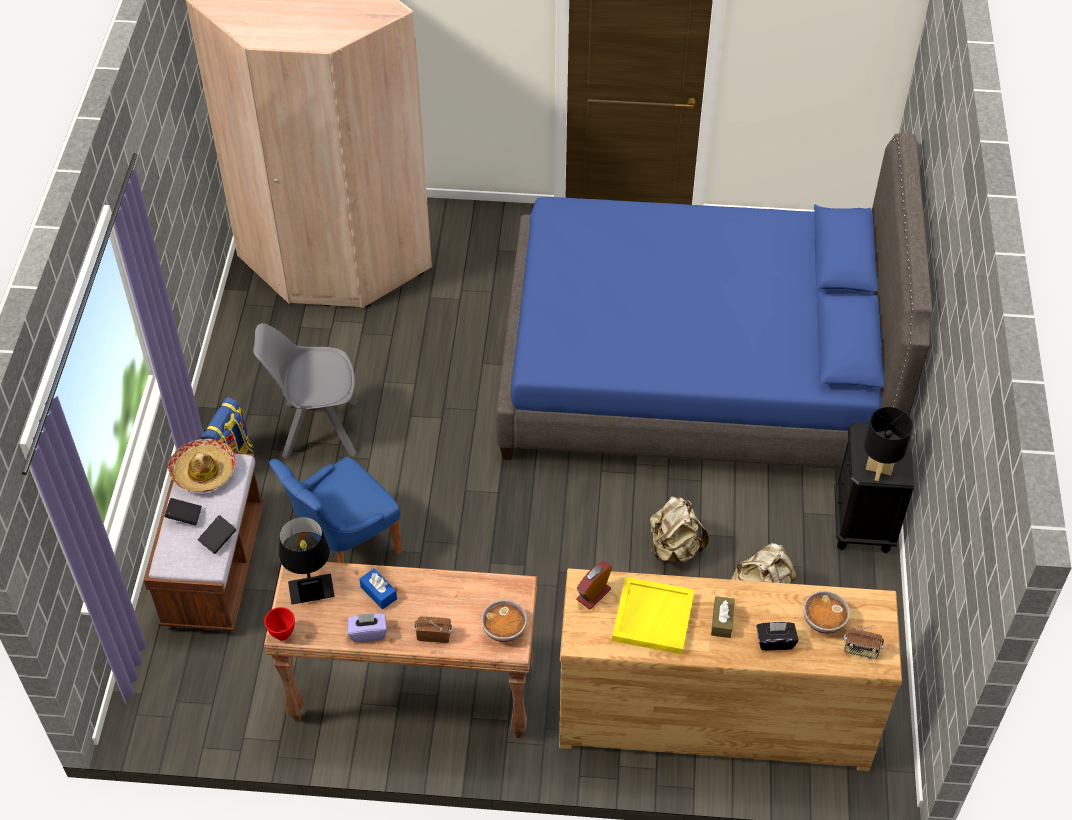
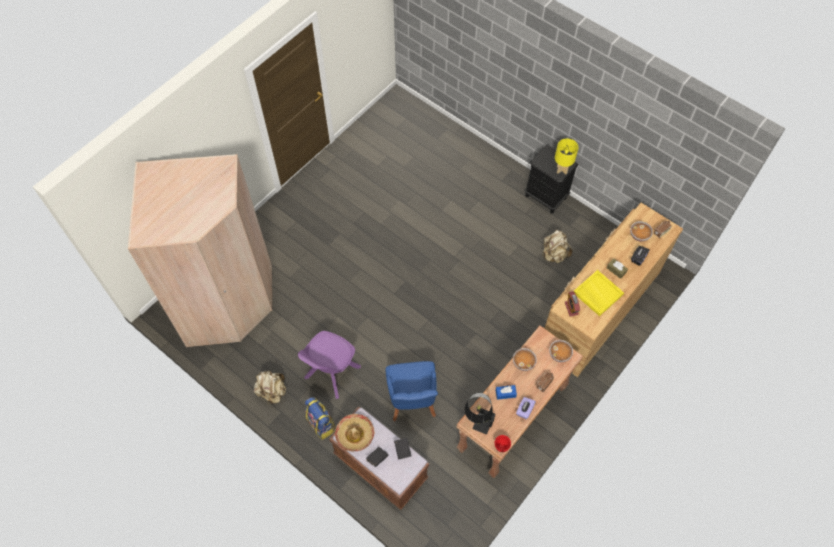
camera: 55 degrees left, 10 degrees up
(317, 428) = (331, 373): grey chair -> purple chair
(451, 588) = (523, 362): none -> bowl
(674, 548) = (509, 271): beige backpack -> beige backpack (272, 392)
(696, 370) = (421, 201): blue bed -> none
(878, 471) = (562, 170): black table lamp -> yellow table lamp

